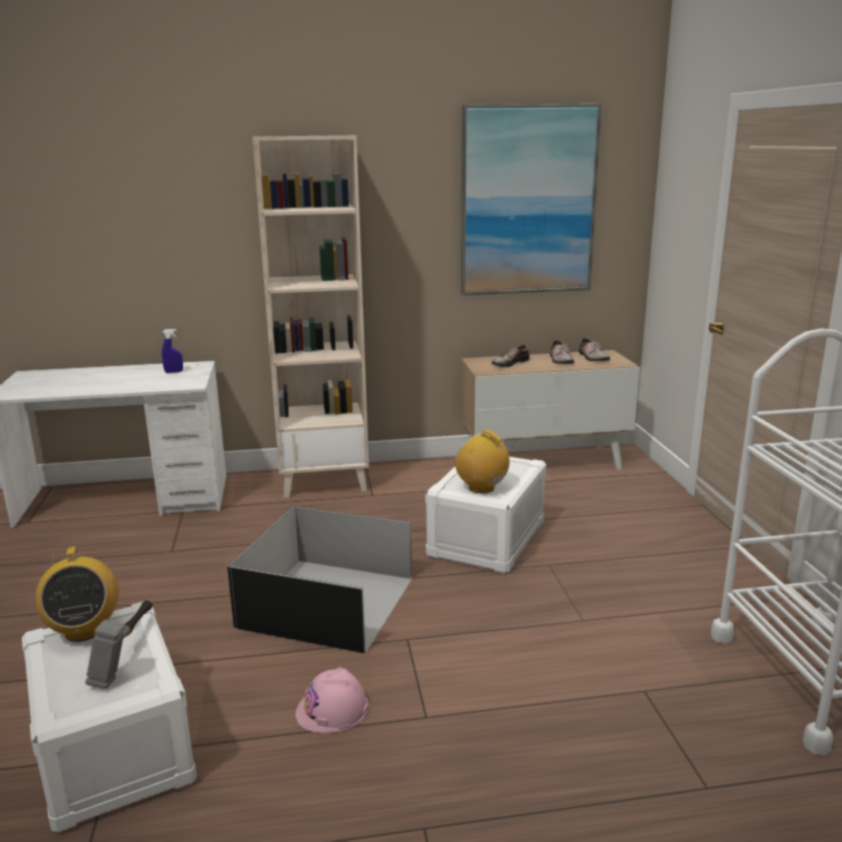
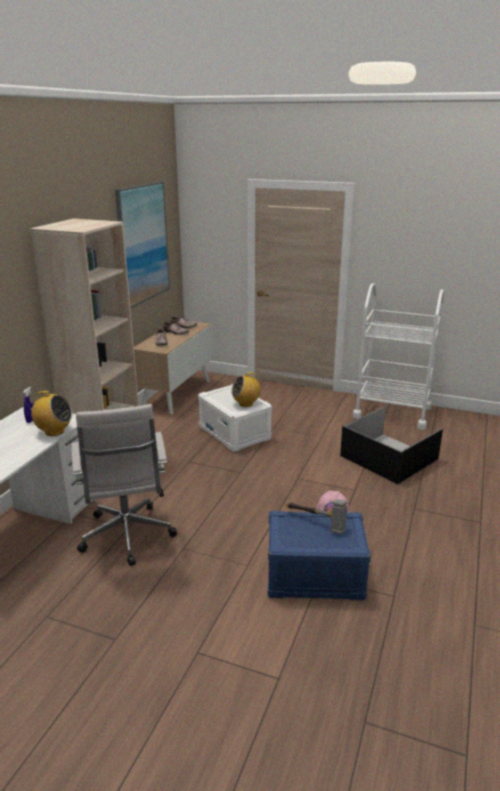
camera: 60 degrees left, 5 degrees up
(84, 630) = (284, 532): radio -> radio (54, 431)
(112, 748) = (314, 577): white storage box -> blue storage box
(149, 558) = (127, 538): none -> white office chair
(327, 603) = (246, 490): black storage box -> black storage box (390, 458)

